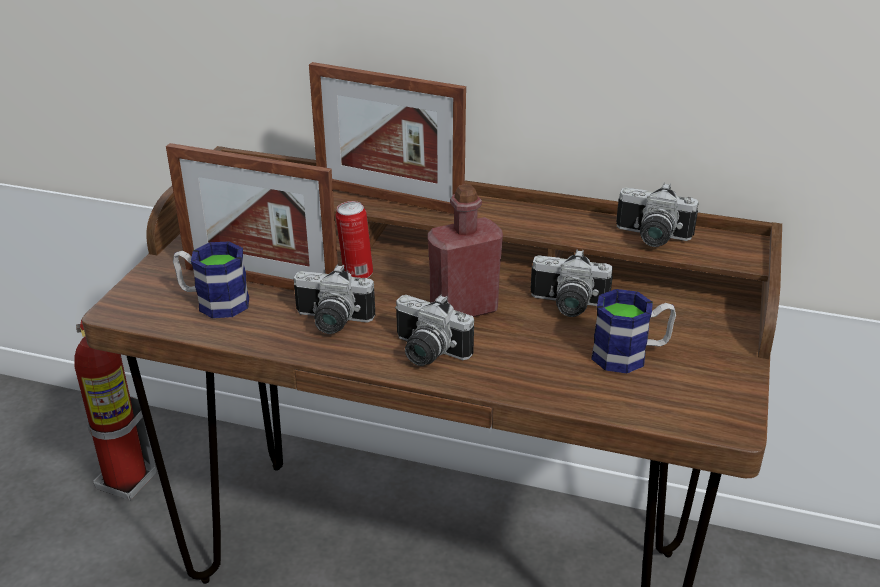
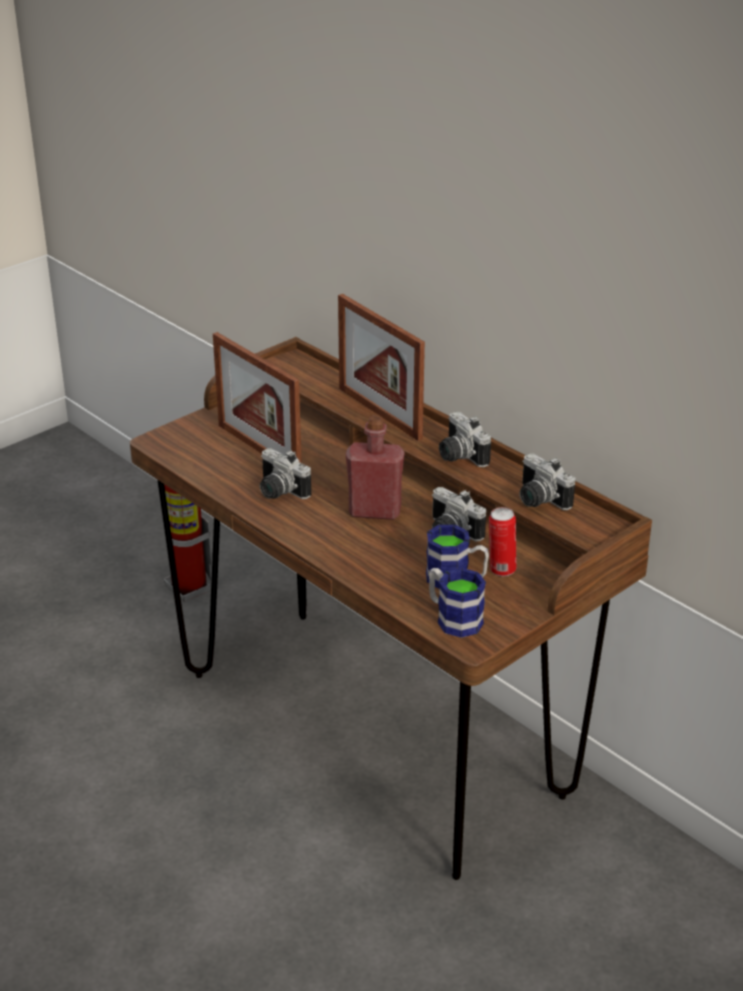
camera: 30 degrees right, 0 degrees up
(213, 302) = (217, 454): mug -> mug (453, 618)
(356, 274) = (326, 464): can -> can (501, 569)
(426, 353) = (319, 531): camera -> camera (458, 456)

